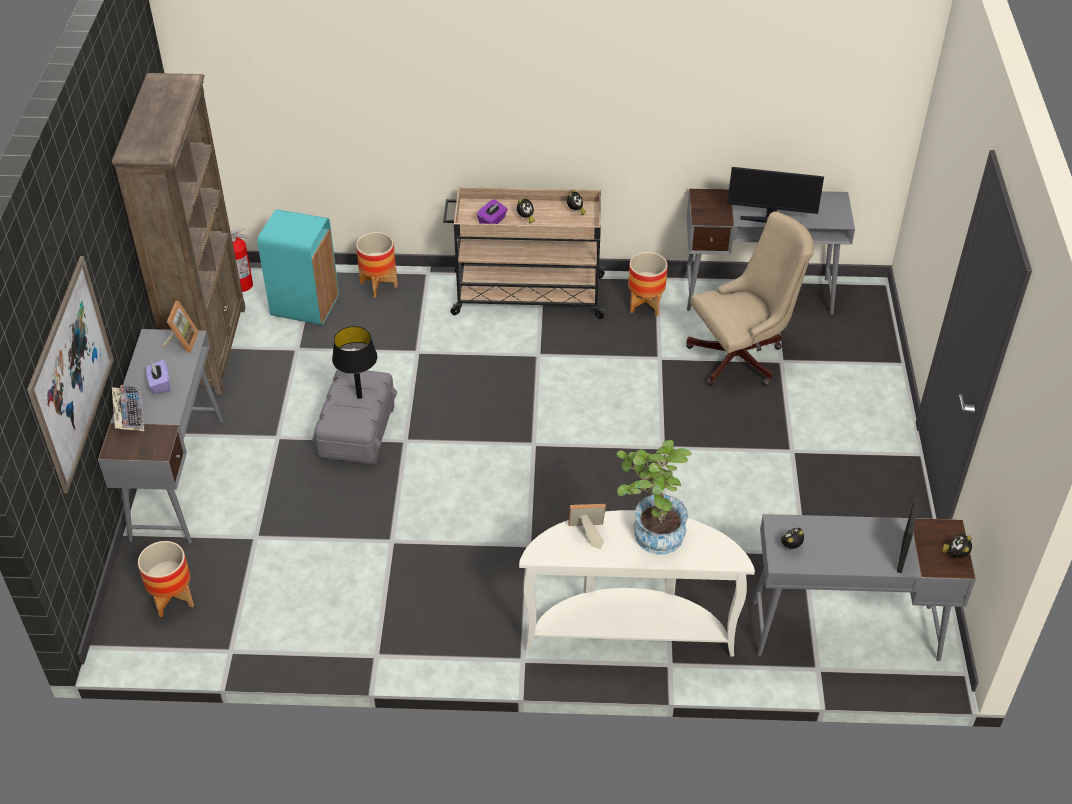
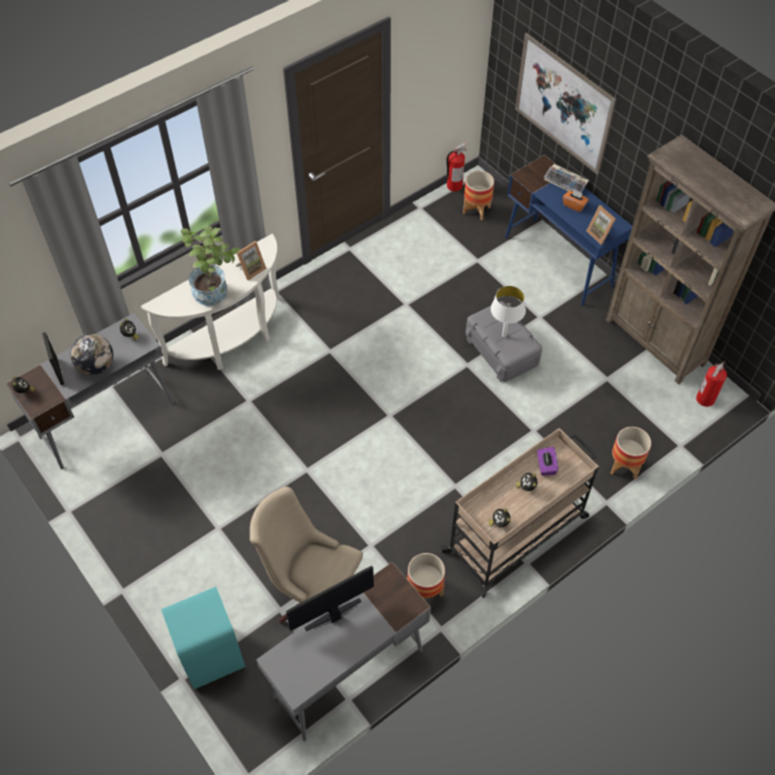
camera: 140 degrees right, 10 degrees up
(152, 653) = (454, 185): none -> fire extinguisher
(160, 384) = (574, 205): purple tissue box -> orange tissue box
(177, 477) = (558, 261): grey desk -> blue desk
(305, 306) = (645, 413): turquoise trash can -> turquoise trash can (211, 656)
(359, 397) = (504, 335): black table lamp -> white table lamp
(742, 357) = (312, 591): beige office chair -> beige office chair turned 90 degrees clockwise
(853, 534) = (96, 366): none -> globe

